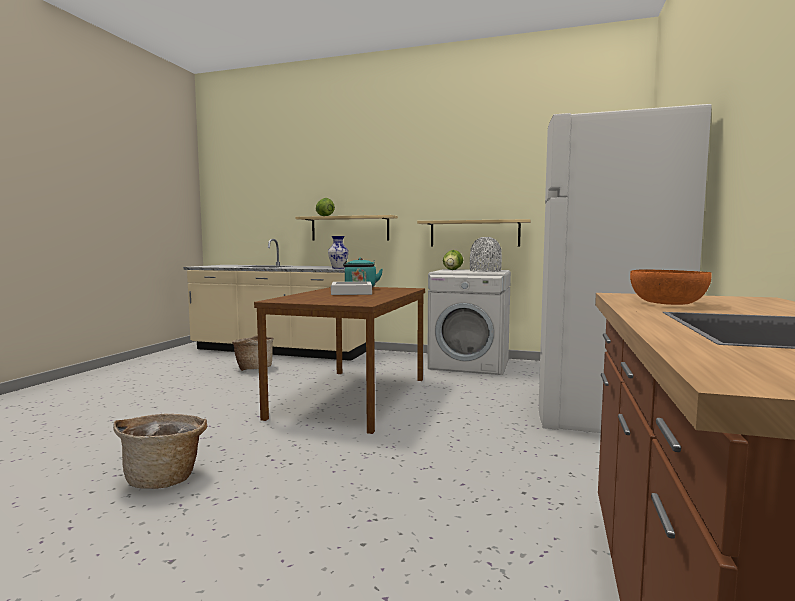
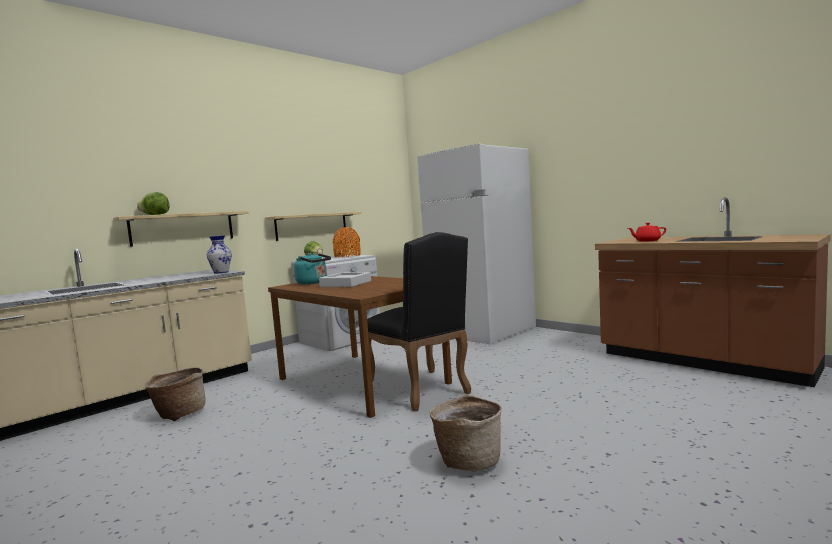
camera: 60 degrees left, 0 degrees up
(338, 425) = (421, 391): none -> black chair
(485, 271) = (347, 256): grey vase -> orange vase
(666, 303) = (647, 241): orange bowl -> red teapot

